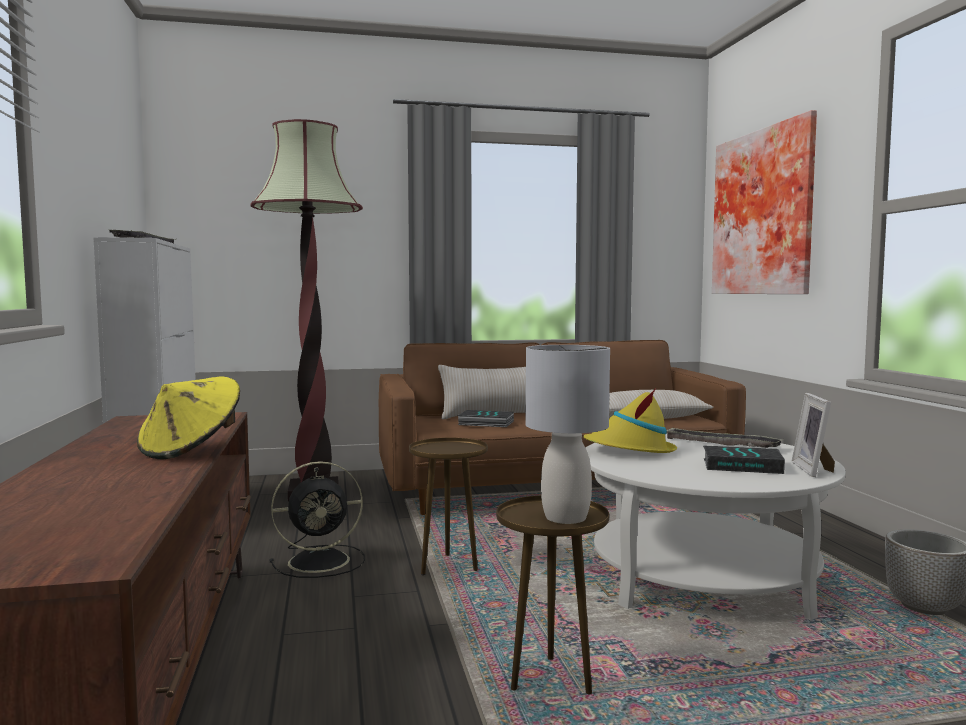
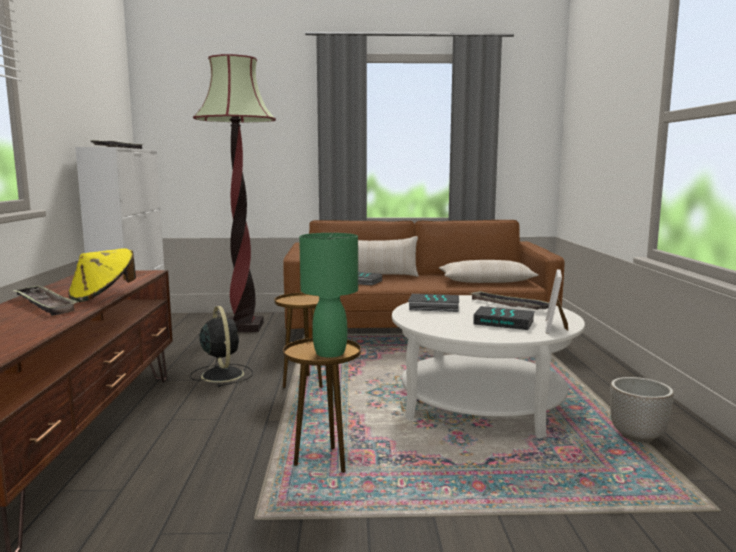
camera: 10 degrees right, 5 degrees up
(109, 466) = (44, 305): none -> tray
(322, 561) = (222, 374): black fan -> black fan turned 105 degrees counterclockwise
(566, 518) = (330, 353): grey table lamp -> green table lamp
(630, 450) = (433, 307): yellow hat -> book
(766, 213) = (598, 117): picture -> none

